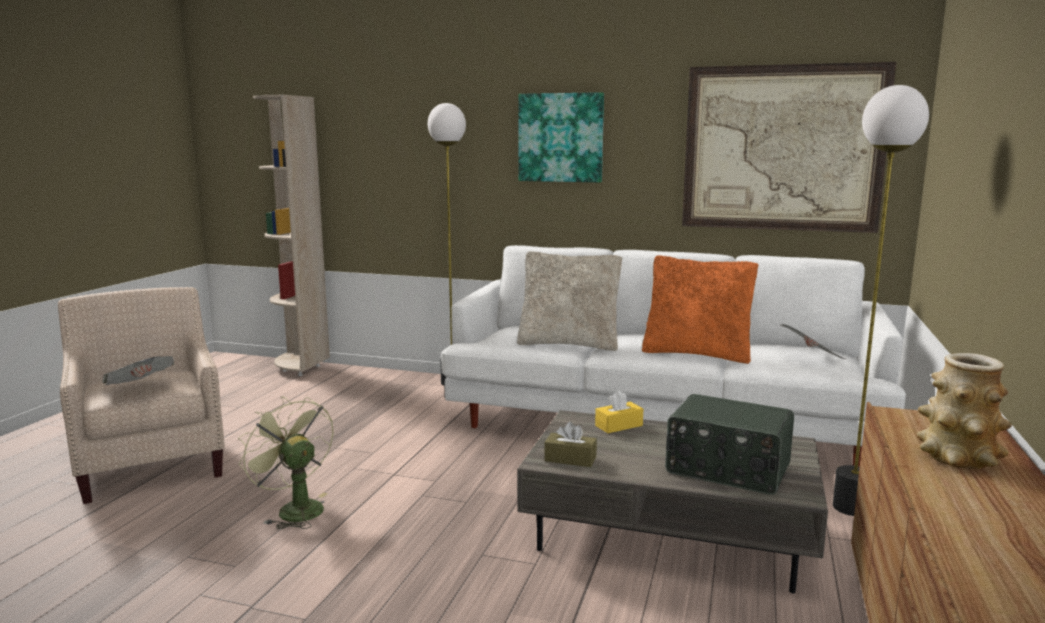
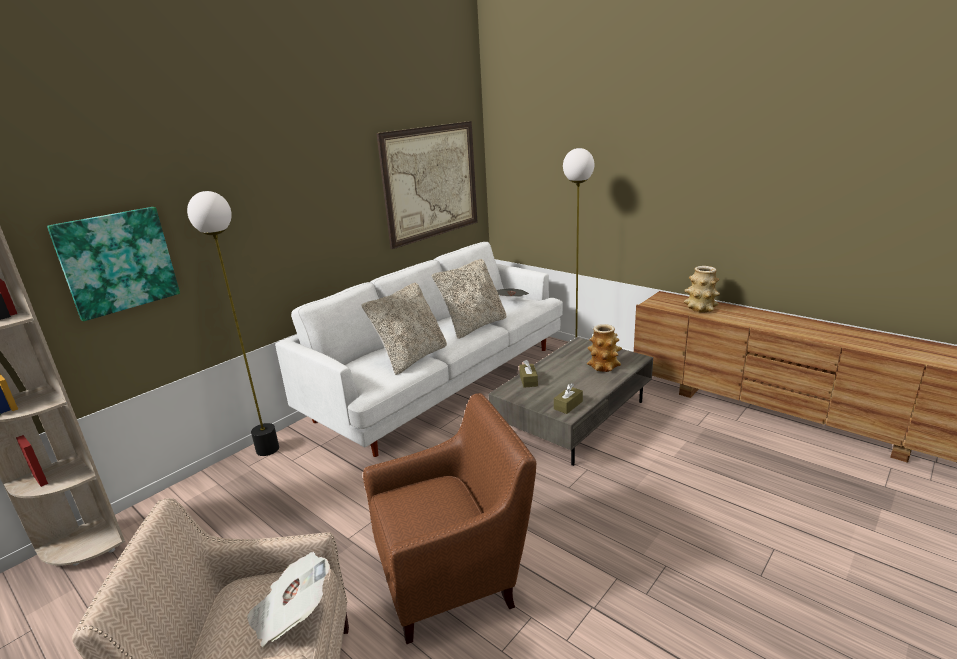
camera: 65 degrees left, 10 degrees up
(294, 509) = (453, 575): green fan -> brown armchair
(561, 137) = (299, 203): picture -> picture (117, 262)
(618, 425) = (528, 380): yellow tissue box -> brown tissue box
(697, 352) = (473, 324): orange pillow -> beige pillow
(727, 470) = (603, 366): radio -> vase

